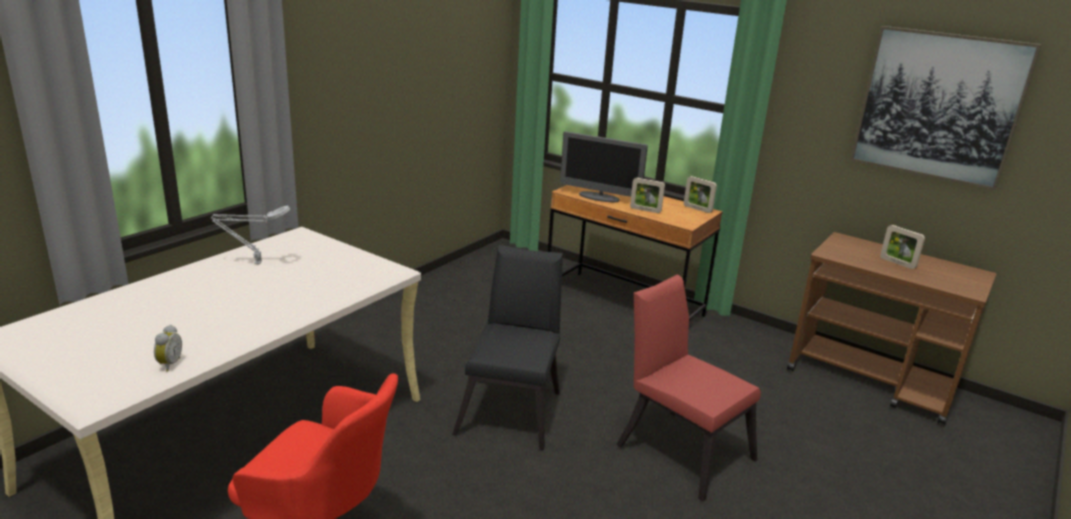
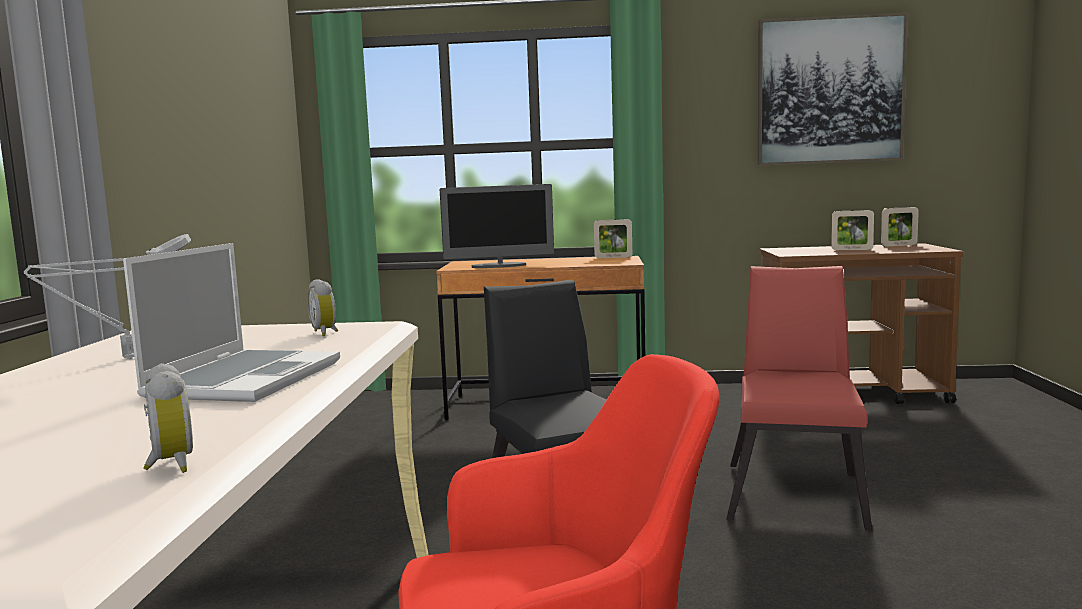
camera: 30 degrees left, 15 degrees down
(268, 305) = (245, 379): none -> laptop
(359, 269) = (326, 333): none -> alarm clock
(645, 210) = (566, 264): picture frame -> picture frame (899, 245)
(680, 448) = (796, 491): red chair -> red chair turned 90 degrees clockwise

